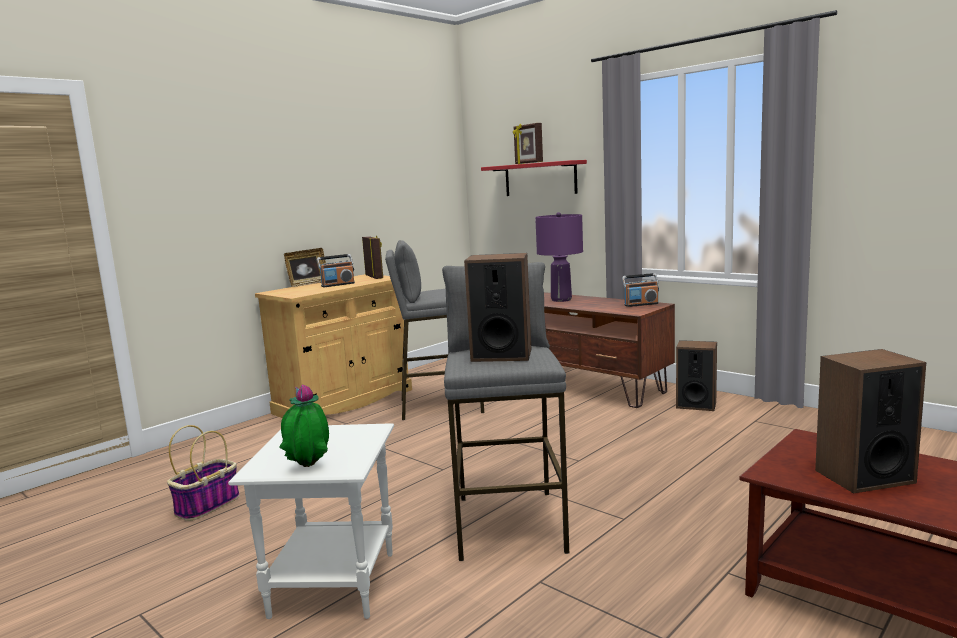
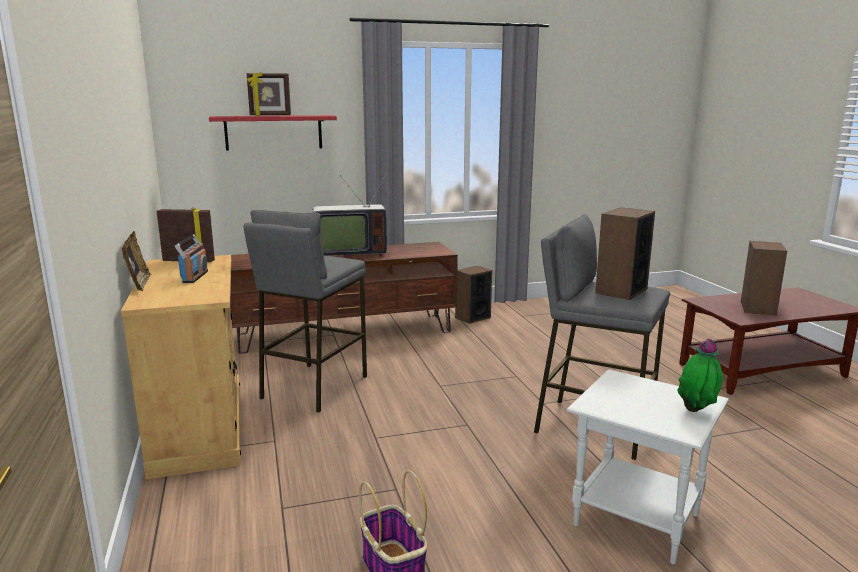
camera: 60 degrees left, 5 degrees up
(561, 300) = (348, 253): purple table lamp -> television
(641, 304) = (422, 246): radio -> none

